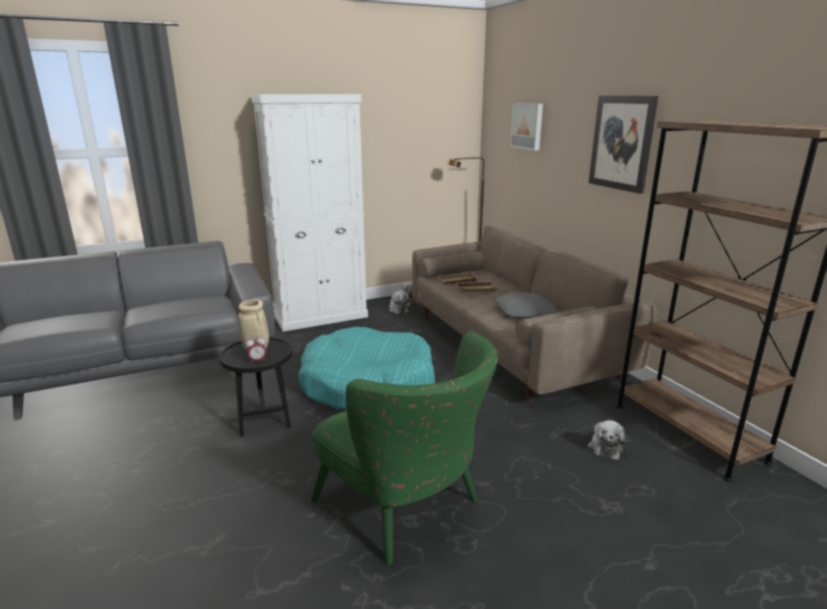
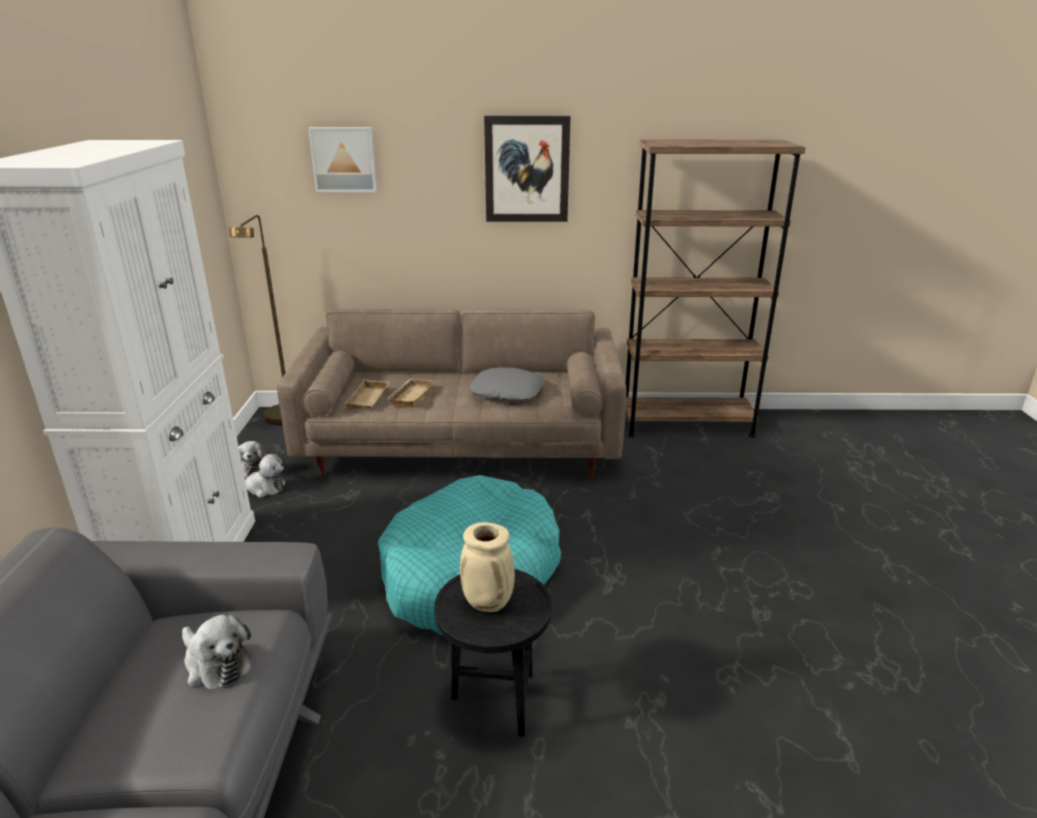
camera: 65 degrees left, 5 degrees up
(257, 361) = (530, 605): alarm clock -> none
(407, 510) = (744, 612): green armchair -> none
(605, 447) = (689, 467): plush toy -> plush toy (215, 664)

